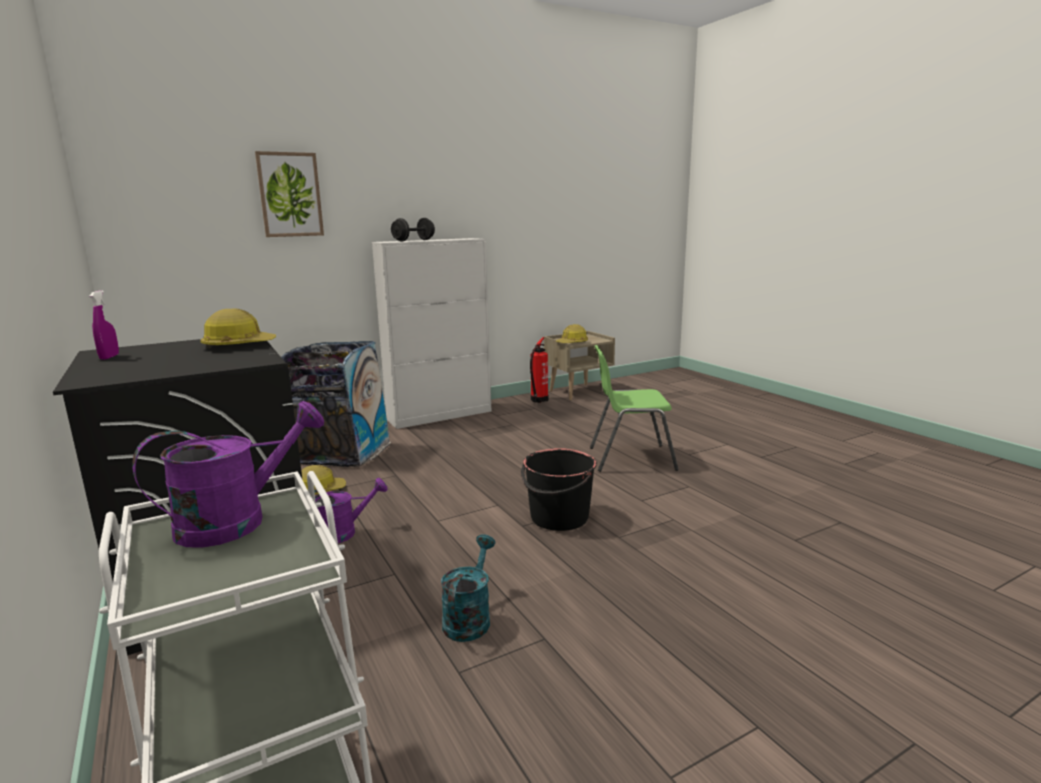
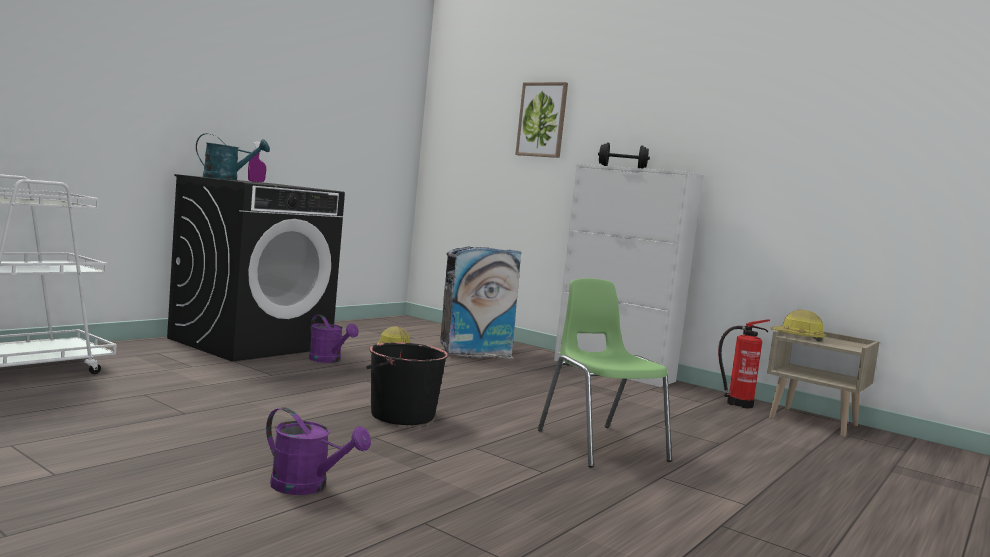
camera: 65 degrees right, 10 degrees down
(237, 521) = (54, 202): purple watering can -> purple watering can (308, 487)
(239, 346) = (294, 186): hard hat -> none
(469, 618) = (212, 394): turquoise watering can -> turquoise watering can (227, 179)

